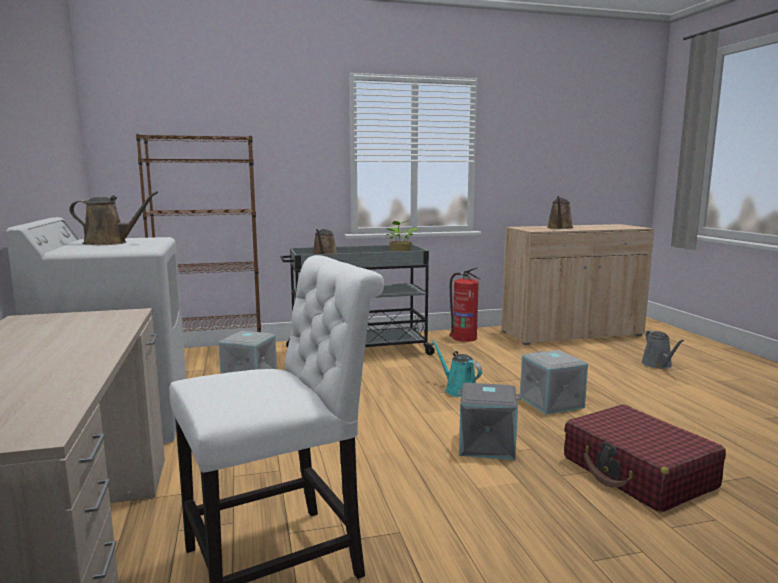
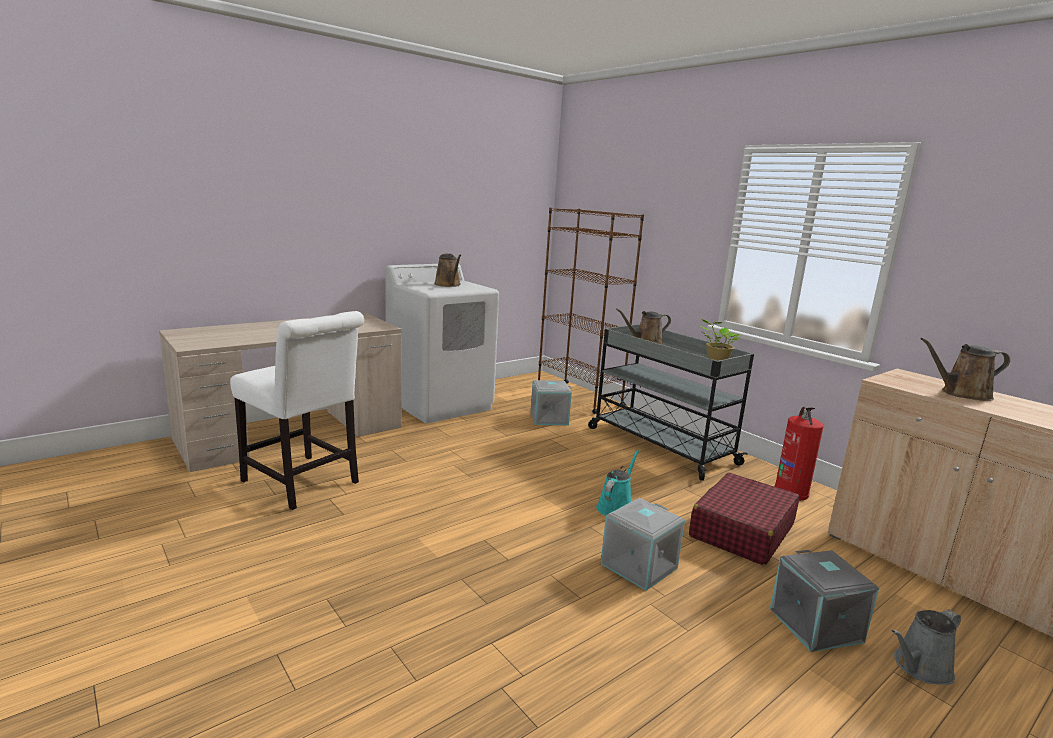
camera: 65 degrees right, 5 degrees up
(487, 444) = (500, 535): grey storage box -> grey storage box (817, 625)
(638, 473) = (493, 629): red suitcase -> red suitcase (741, 531)

